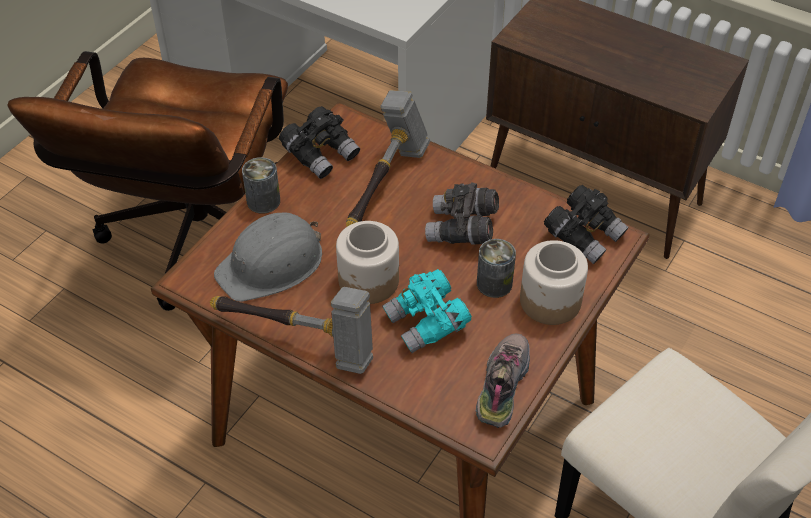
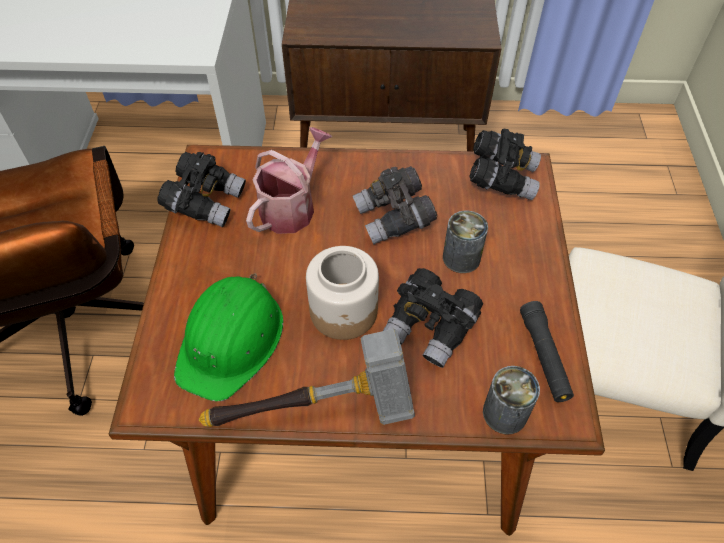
camera: 30 degrees left, 5 degrees up
(263, 201) = (177, 275): can -> can (504, 413)
(272, 264) = (232, 340): grey hard hat -> green hard hat
(385, 186) = (292, 207): hammer -> watering can
(427, 323) = (431, 328): turquoise binoculars -> black binoculars
(501, 385) = (544, 356): shoe -> black flashlight
(551, 301) = (522, 251): jar -> none

